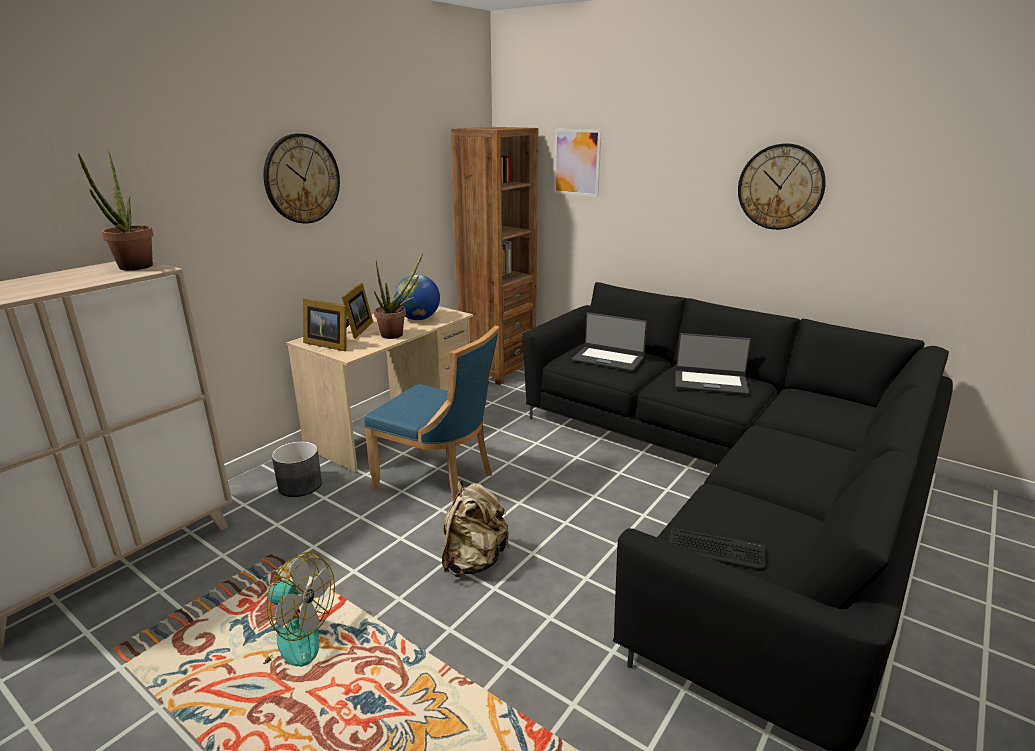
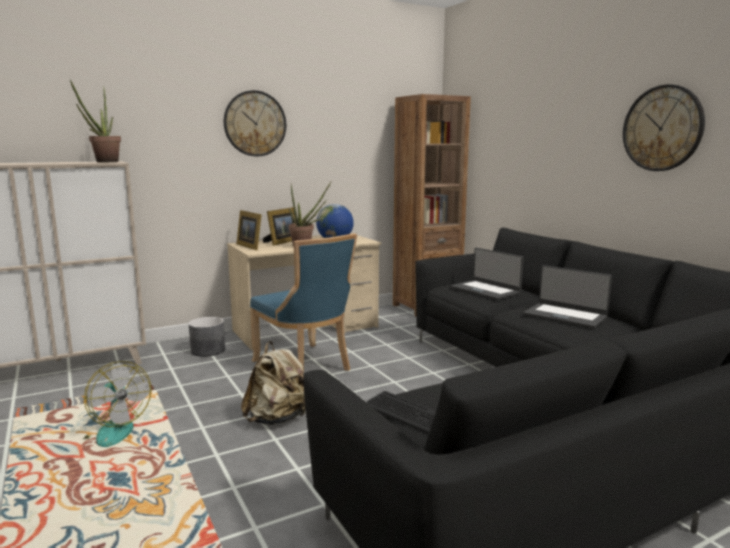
camera: 25 degrees right, 10 degrees down
(576, 162) = (497, 123): picture -> none

